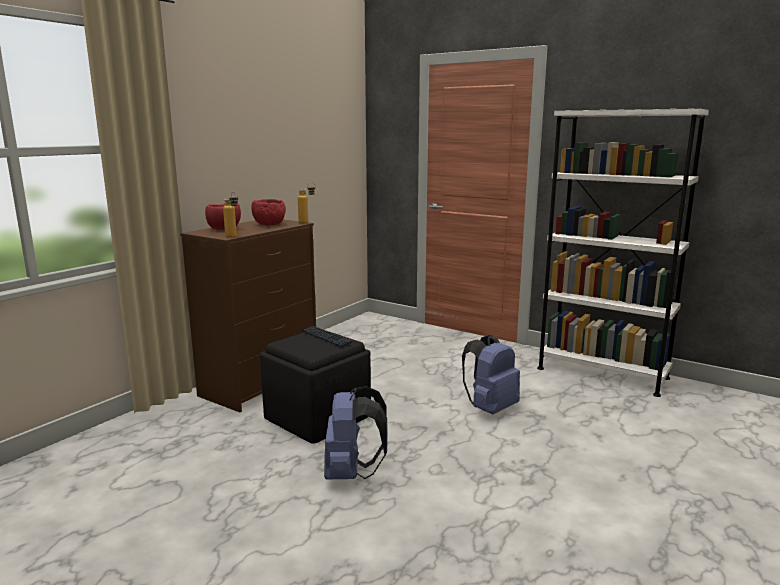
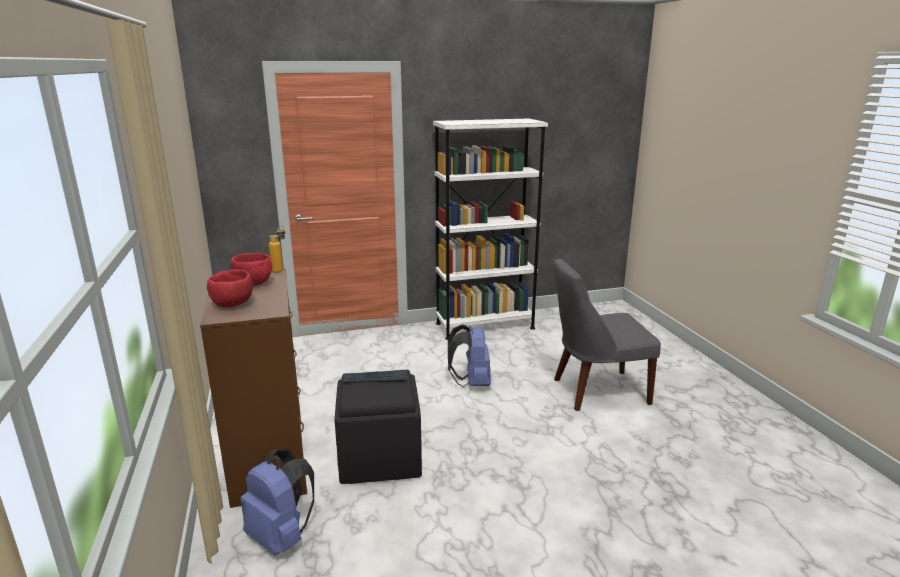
camera: 50 degrees left, 5 degrees up
(233, 237) = (284, 310): bottle -> none
(351, 473) = (482, 478): blue backpack -> blue backpack (281, 537)
(612, 478) = (596, 391): none -> grey chair

